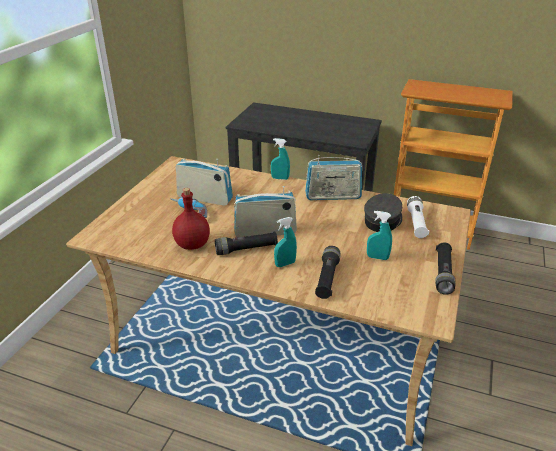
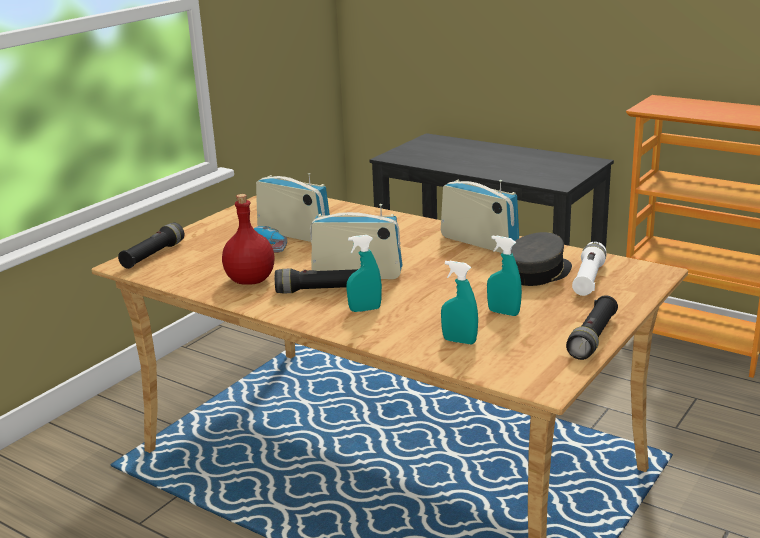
camera: 15 degrees right, 10 degrees down
(280, 178) = (413, 218): turquoise spray bottle -> turquoise spray bottle (459, 341)
(327, 278) = (415, 329): black flashlight -> black flashlight (153, 255)
(333, 196) = (479, 242): radio -> radio turned 150 degrees counterclockwise

